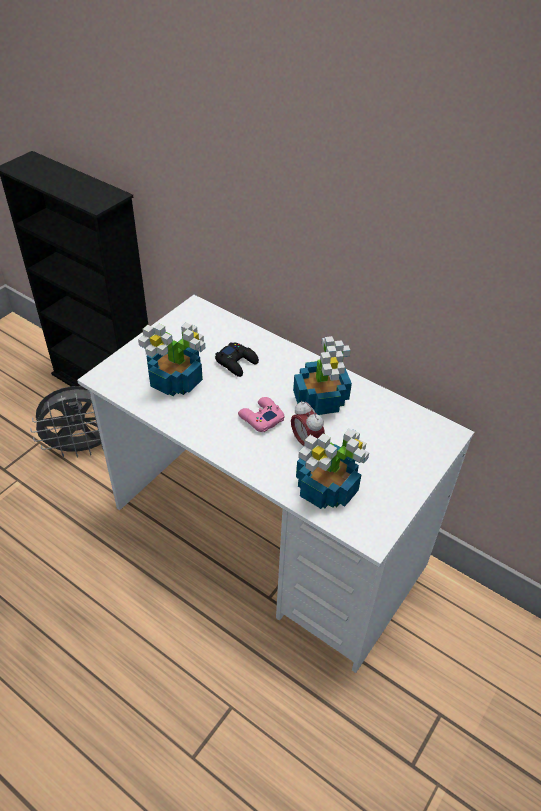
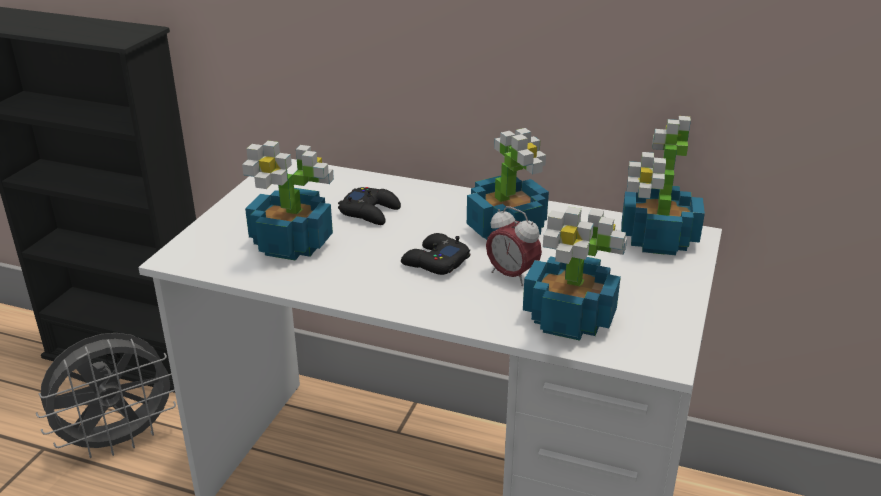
camera: 15 degrees left, 15 degrees down
(261, 418) = (435, 262): pink game controller -> black game controller
(421, 432) = (657, 240): none -> potted plant

